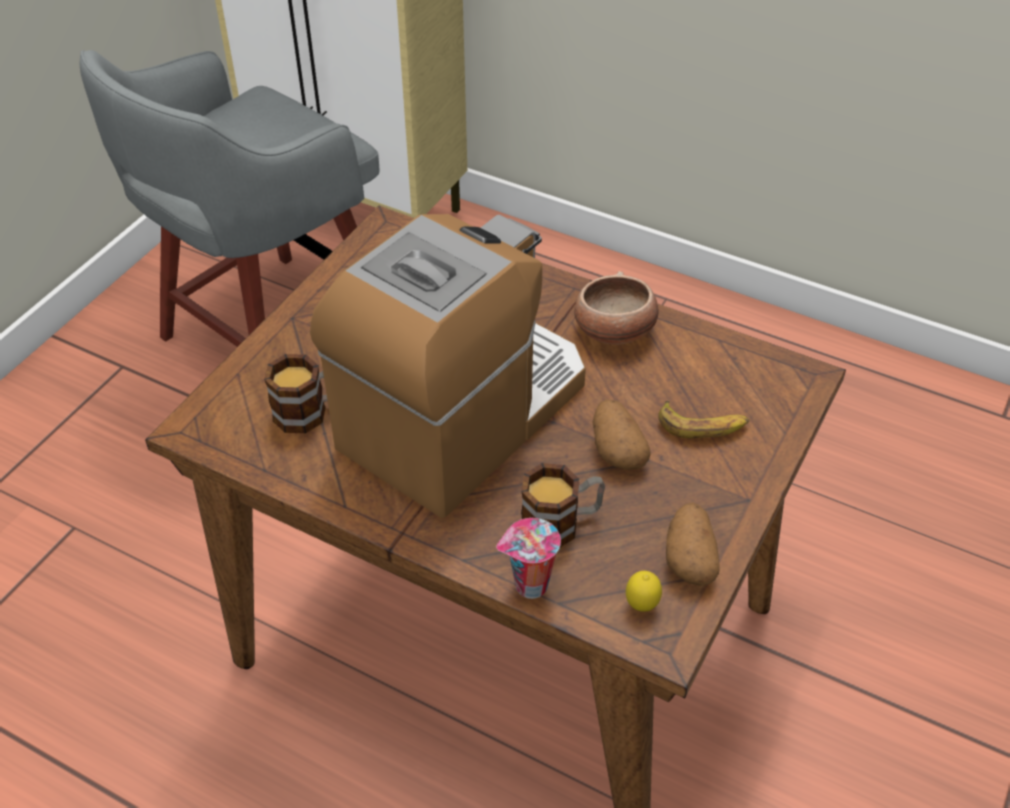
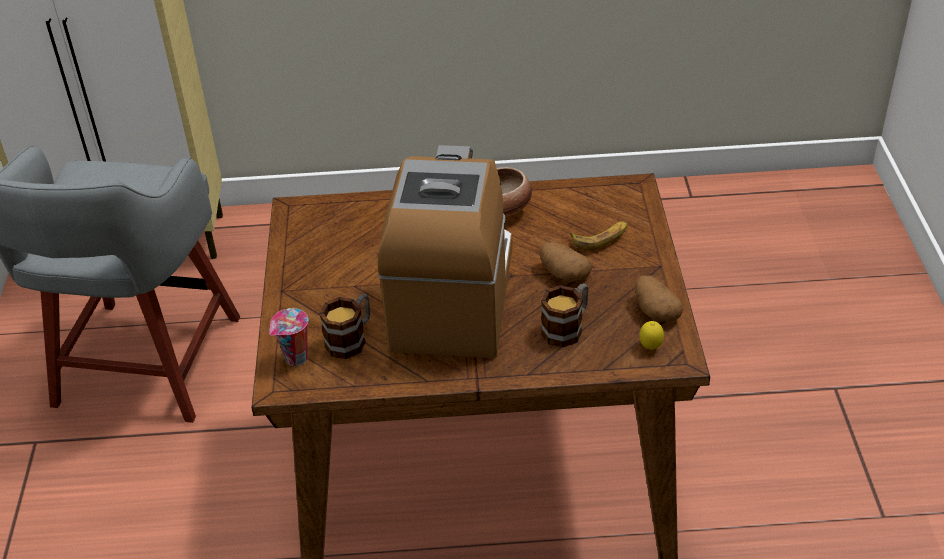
camera: 30 degrees left, 5 degrees down
(529, 586) = (579, 369): cup -> cup (295, 359)

